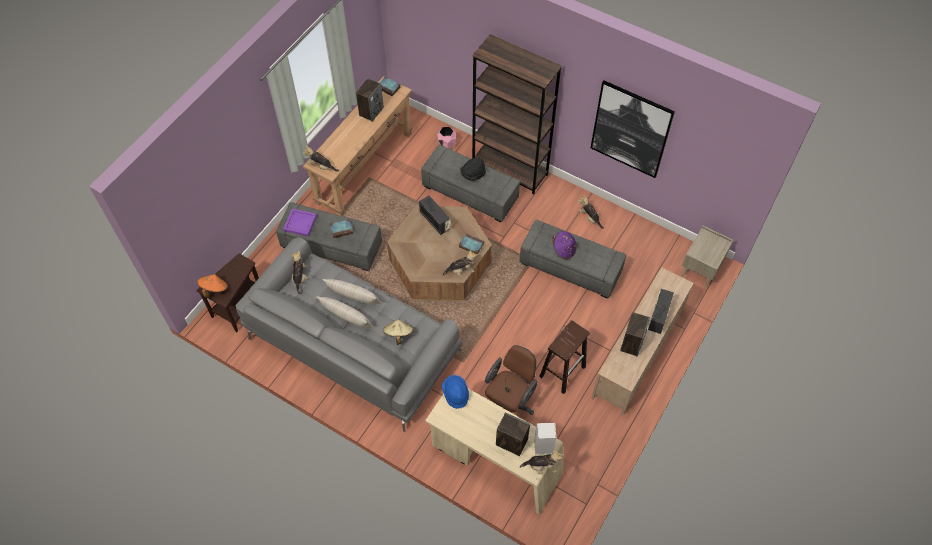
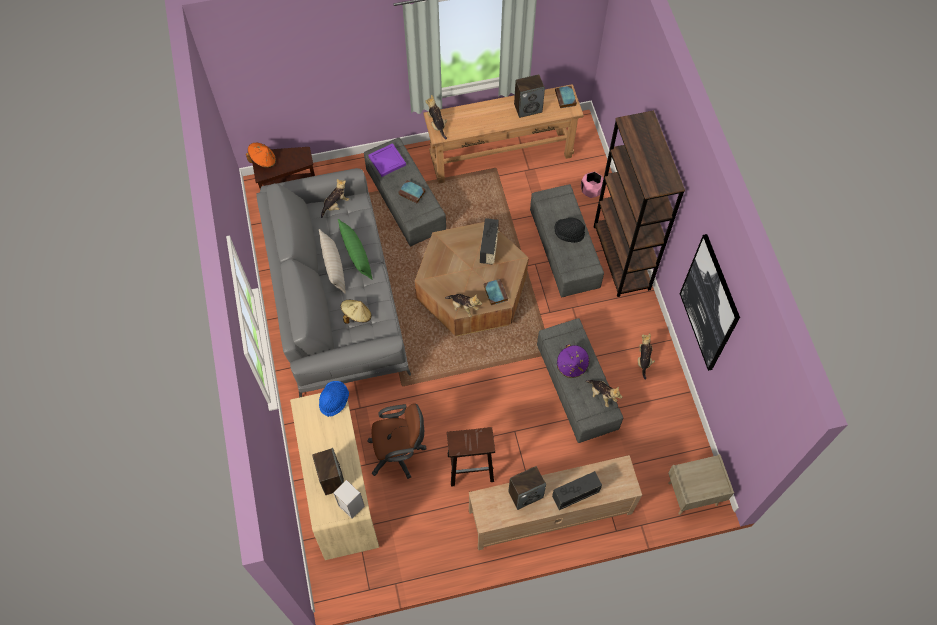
camera: 45 degrees right, 5 degrees up
(354, 298) = (356, 256): beige pillow -> green pillow
(542, 466) = (333, 520): plush toy -> plush toy (602, 395)

